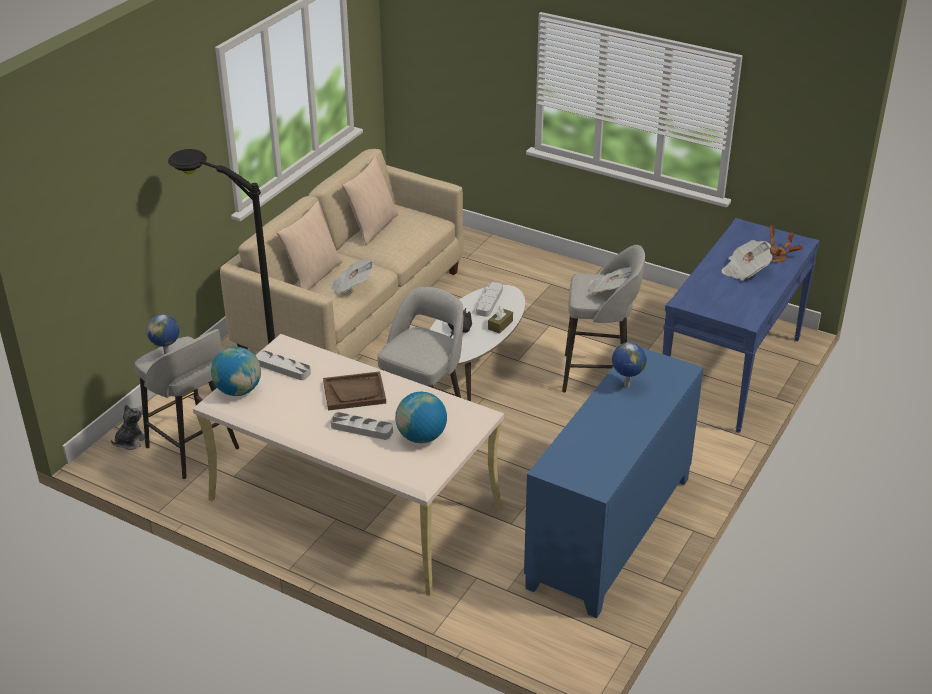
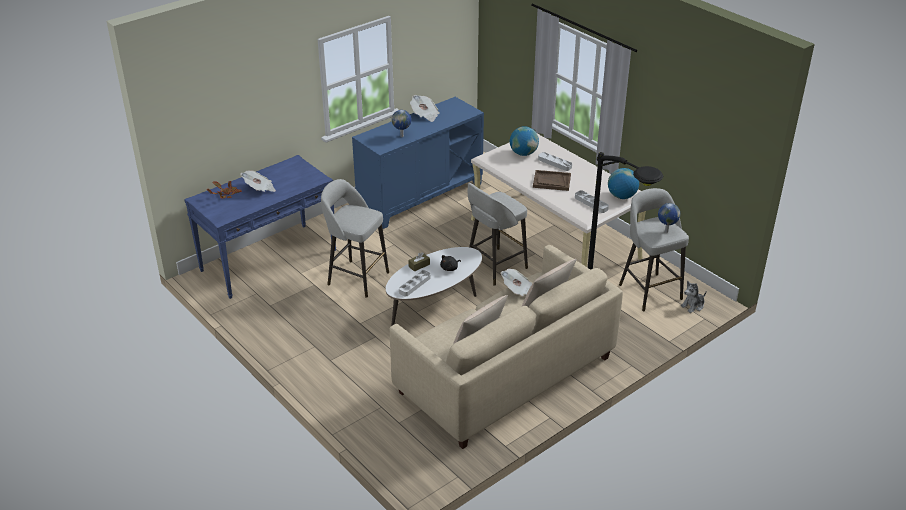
camera: 160 degrees left, 0 degrees up
(609, 290) = (351, 212): newspaper -> newspaper (425, 115)

